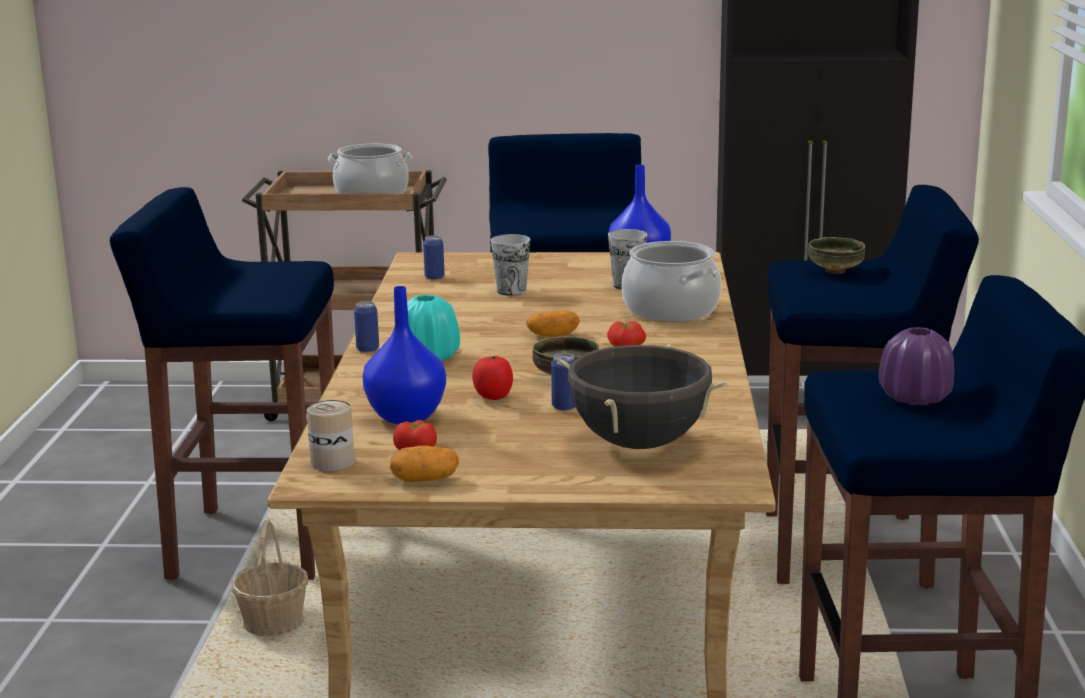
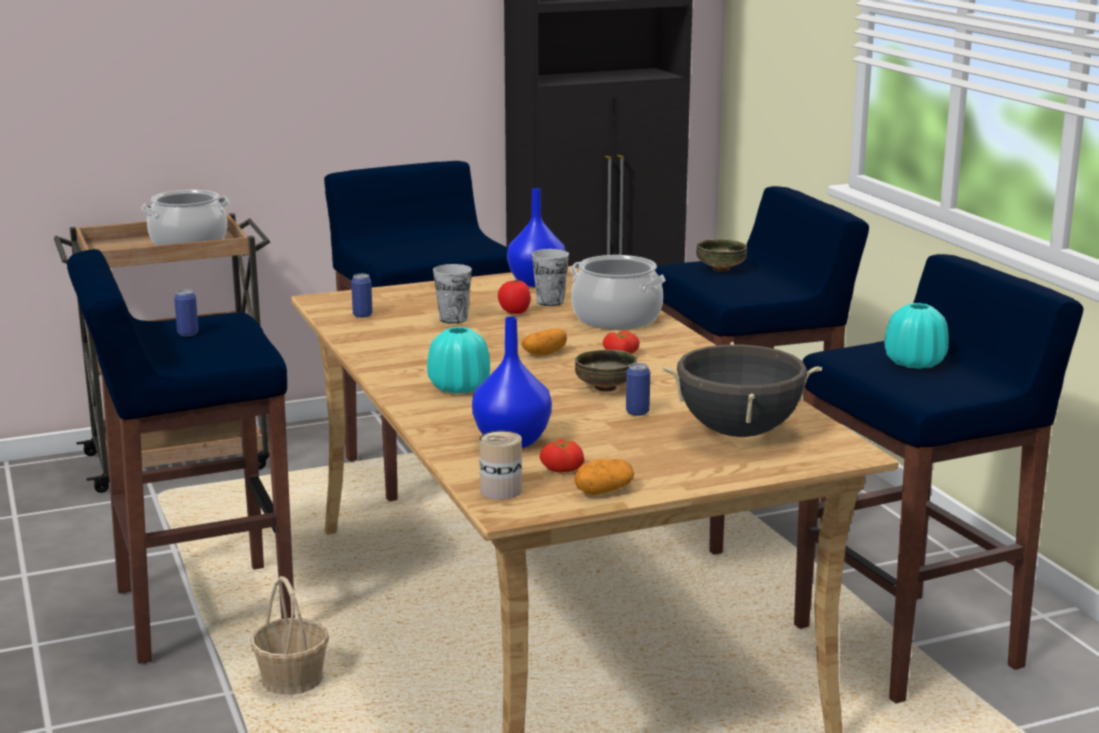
camera: 25 degrees left, 0 degrees up
(367, 349) = (391, 388): can -> can (188, 333)
(493, 397) = (565, 413): tomato -> tomato (514, 312)
(915, 398) = (914, 363): purple vase -> turquoise vase

